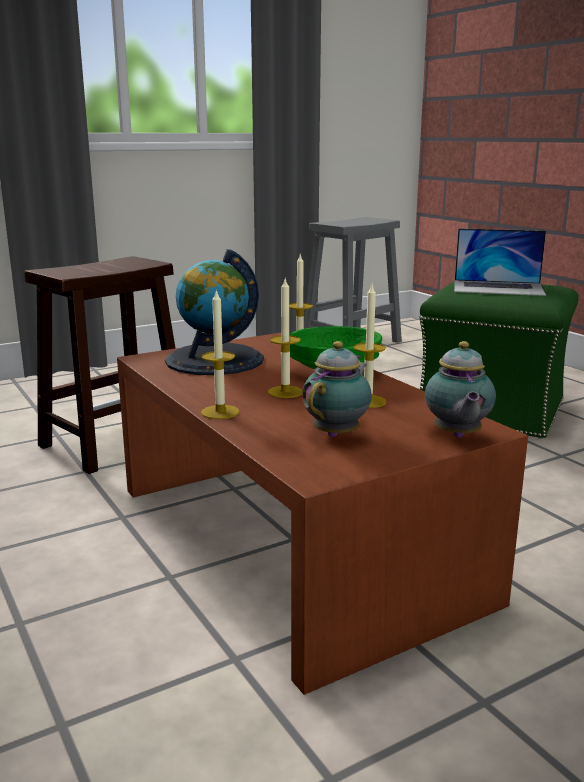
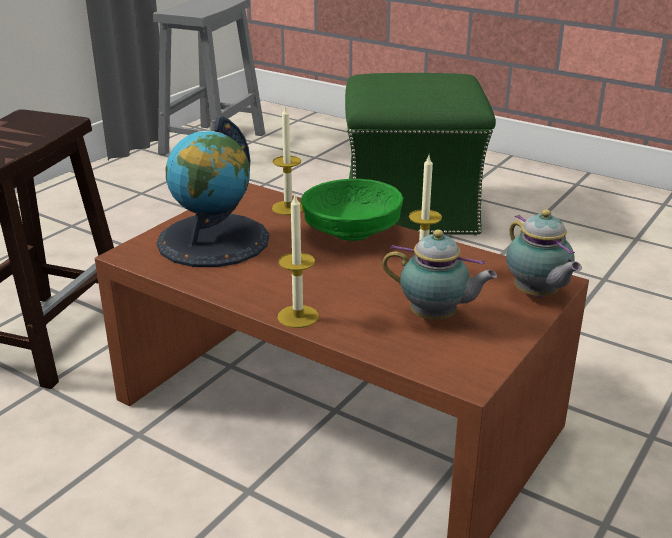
camera: 25 degrees left, 10 degrees up
(285, 392) = (333, 272): candle -> none
(338, 433) = (436, 317): teapot -> teapot turned 105 degrees clockwise
(498, 288) = (413, 86): laptop -> none

